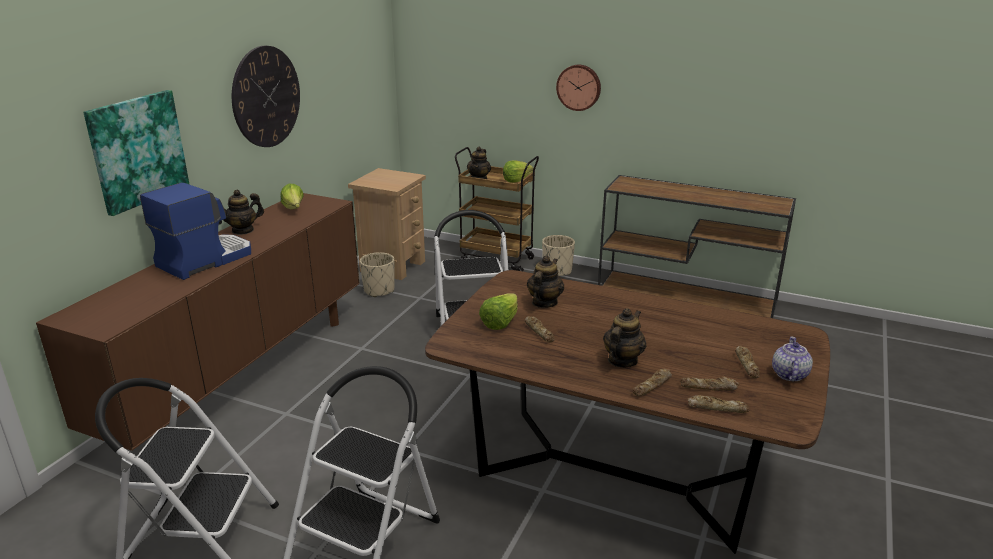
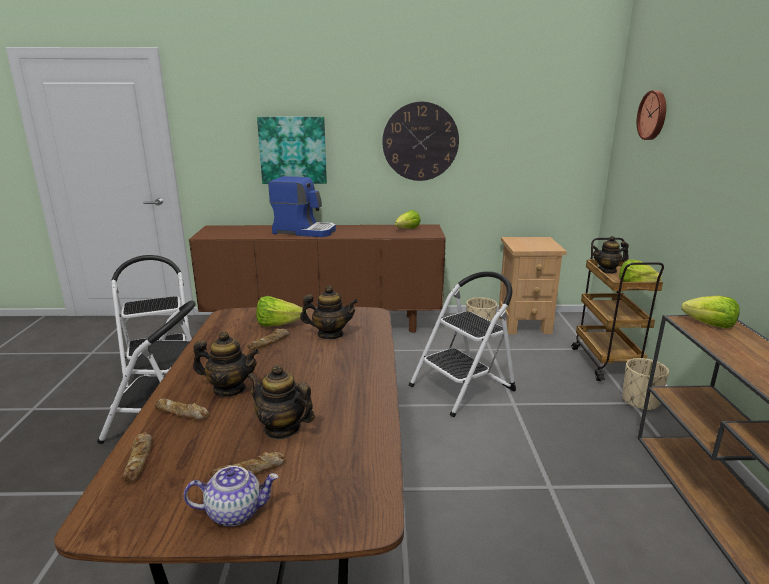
camera: 65 degrees right, 5 degrees down
(243, 230) = (356, 228): teapot -> teapot (282, 429)
(579, 87) = (721, 189): wall clock -> wall clock (653, 115)
(629, 184) = (710, 325): none -> lettuce
(709, 387) = (184, 449): bread -> none

